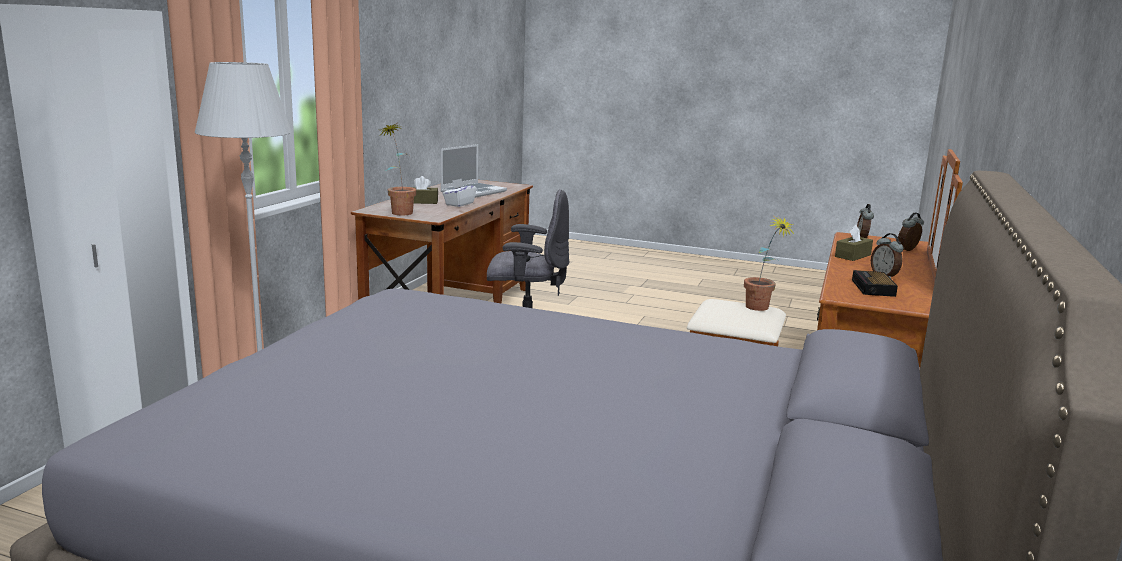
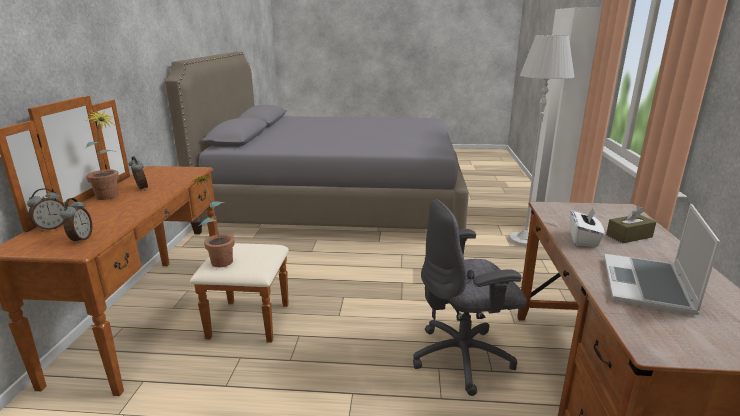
camera: 165 degrees right, 5 degrees up
(399, 212) = (597, 210): potted plant -> potted plant (110, 197)
(852, 256) = (133, 209): brown tissue box -> none
(873, 288) = (166, 177): alarm clock -> none

